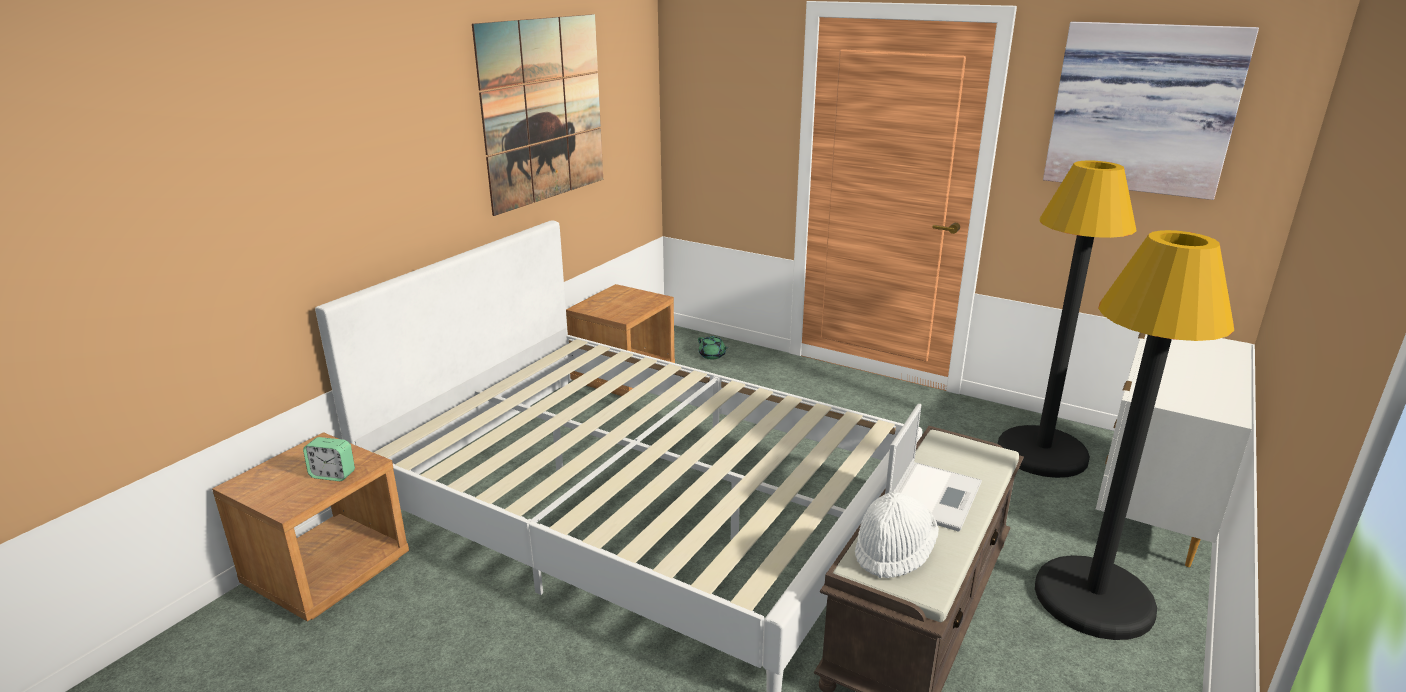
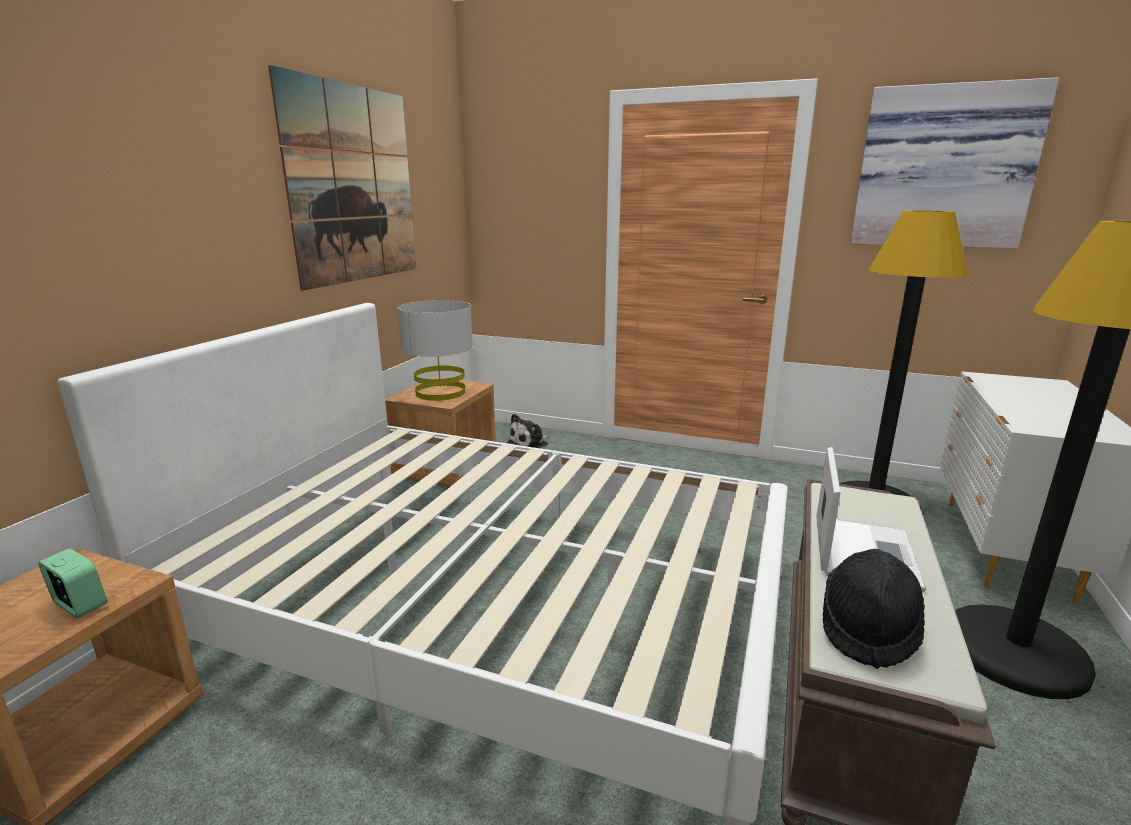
camera: 10 degrees left, 5 degrees down
(333, 475) = (80, 605): alarm clock -> alarm clock turned 150 degrees counterclockwise
(620, 304) = (441, 392): none -> grey table lamp
(712, 356) = (530, 443): green teapot -> plush toy
(893, 552) = (868, 629): white hat -> black hat

